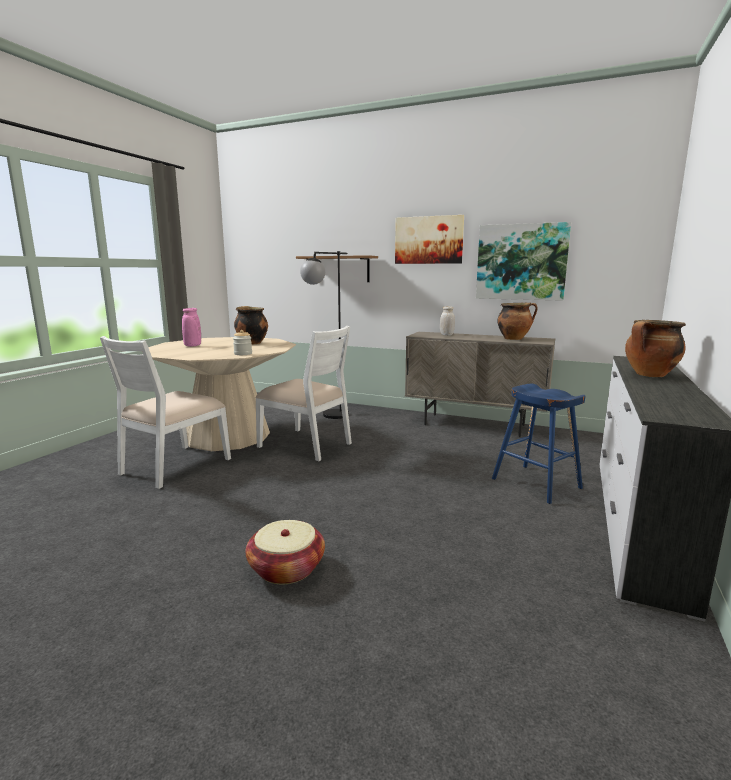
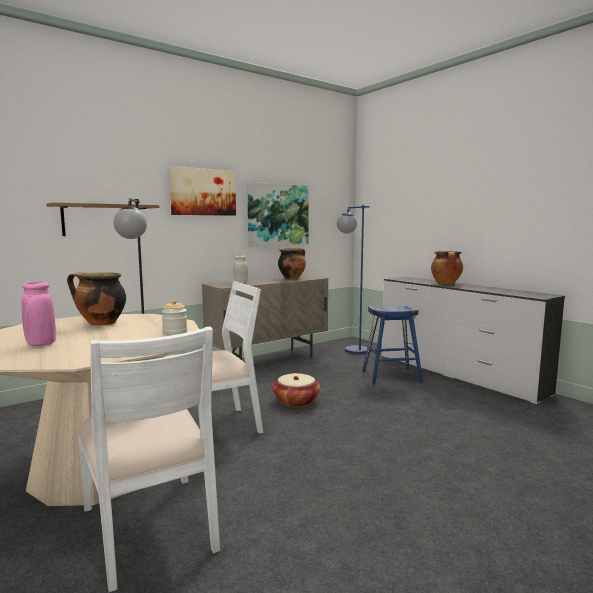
camera: 60 degrees left, 5 degrees down
(286, 568) = (472, 493): basket -> basket (296, 401)
(591, 446) = (351, 348): none -> blue floor lamp

